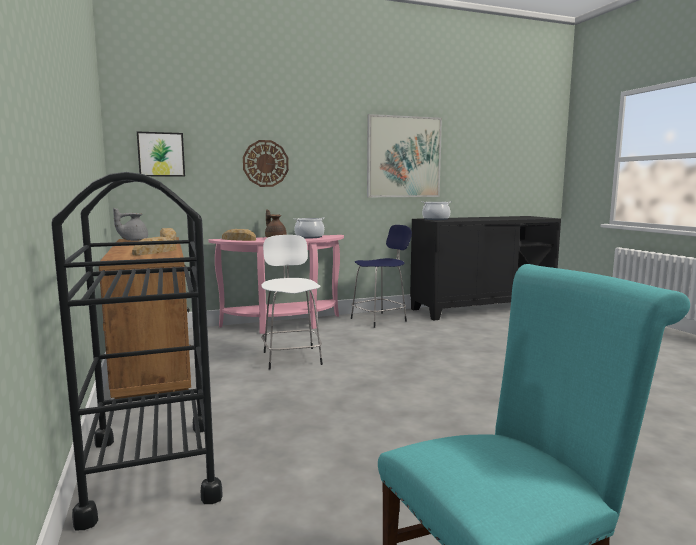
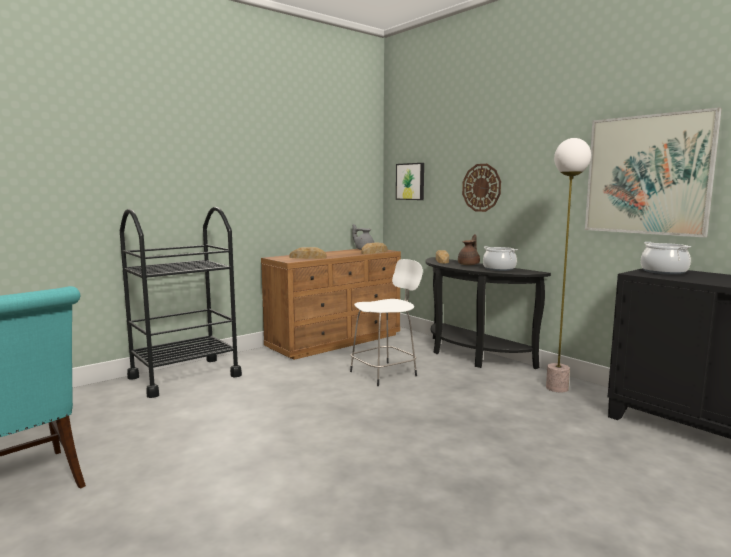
camera: 70 degrees right, 0 degrees up
(284, 325) = (470, 355): pink console table -> black console table
(380, 319) = (557, 388): blue stool -> floor lamp

